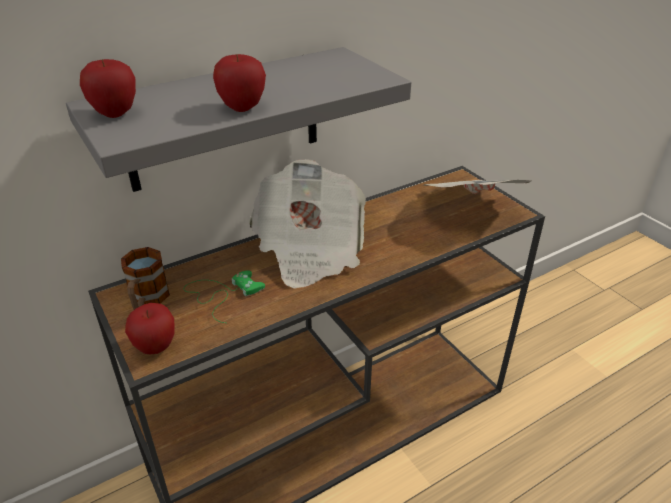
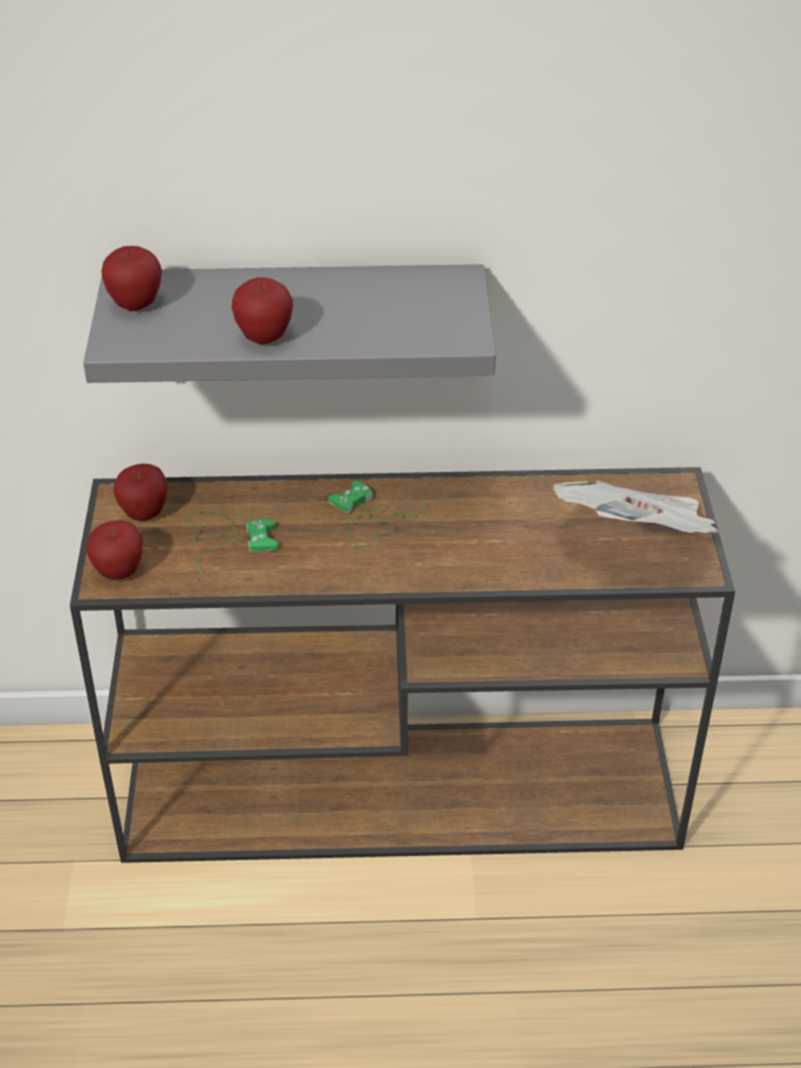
camera: 30 degrees right, 5 degrees up
(147, 300) = (144, 514): mug -> apple
(309, 249) = (369, 519): newspaper -> green game controller

